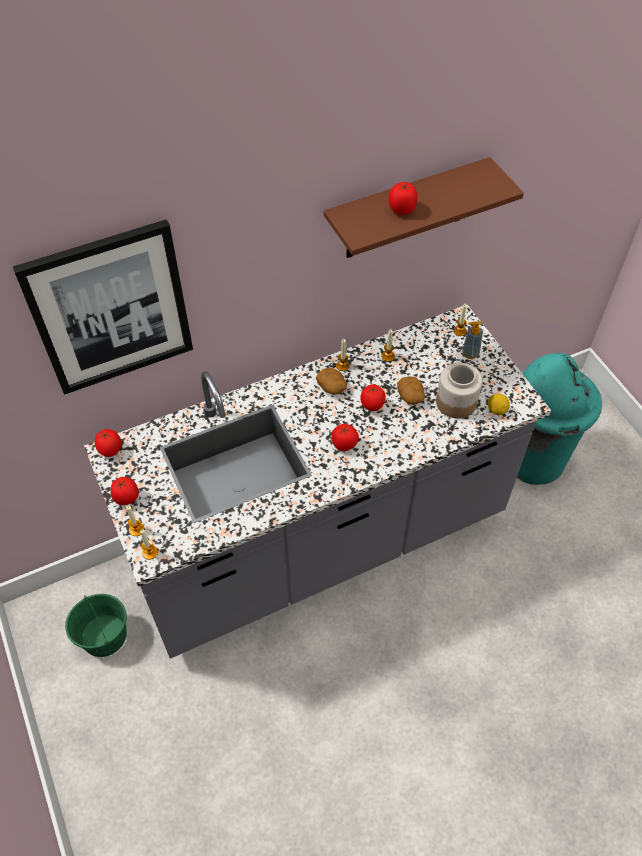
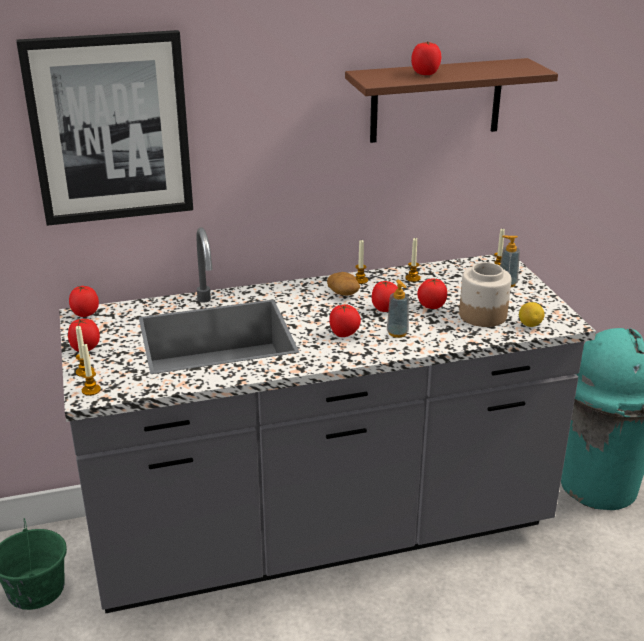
camera: 10 degrees right, 25 degrees down
(388, 437) = (397, 333): none -> soap dispenser
(410, 396) = (431, 307): potato -> tomato

